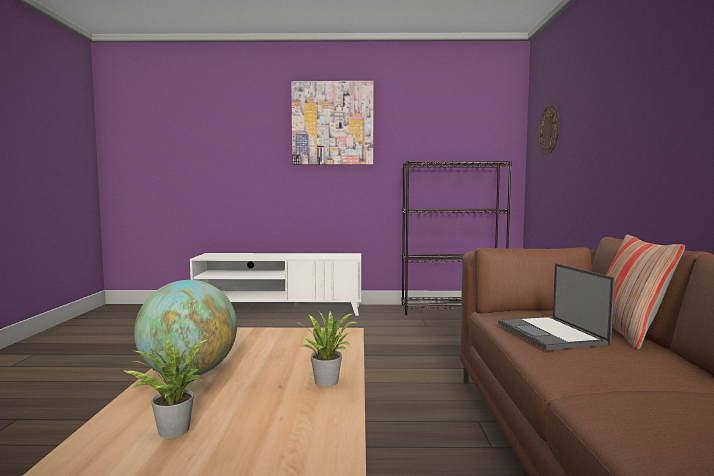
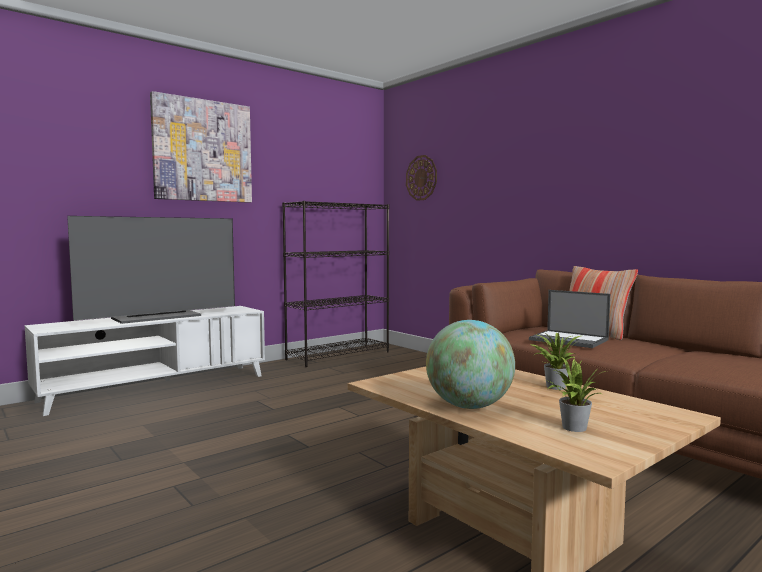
camera: 40 degrees left, 0 degrees up
(281, 255) = (158, 317): none -> television

